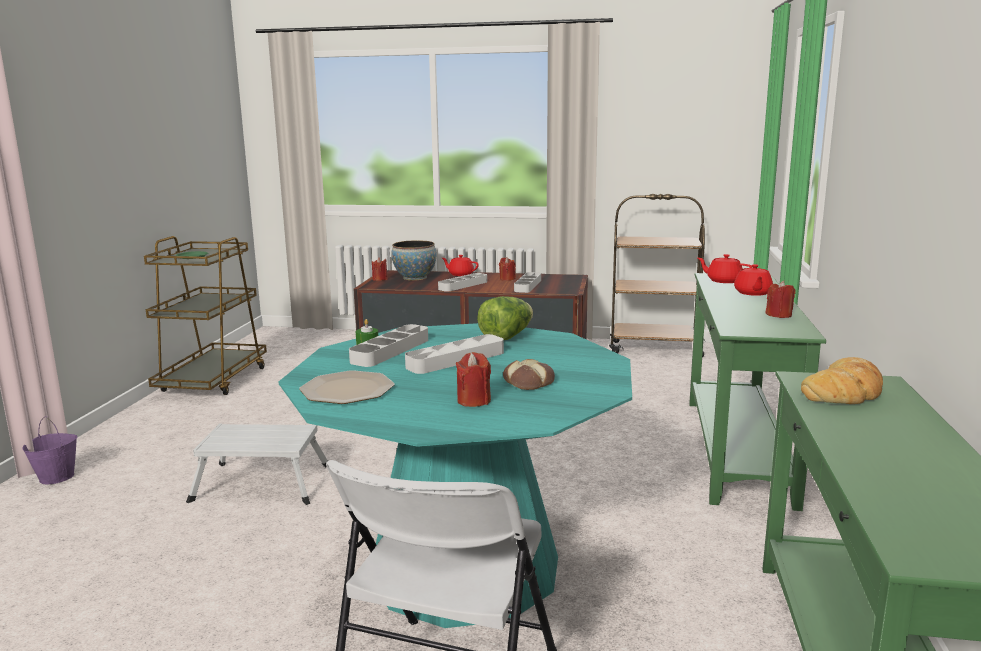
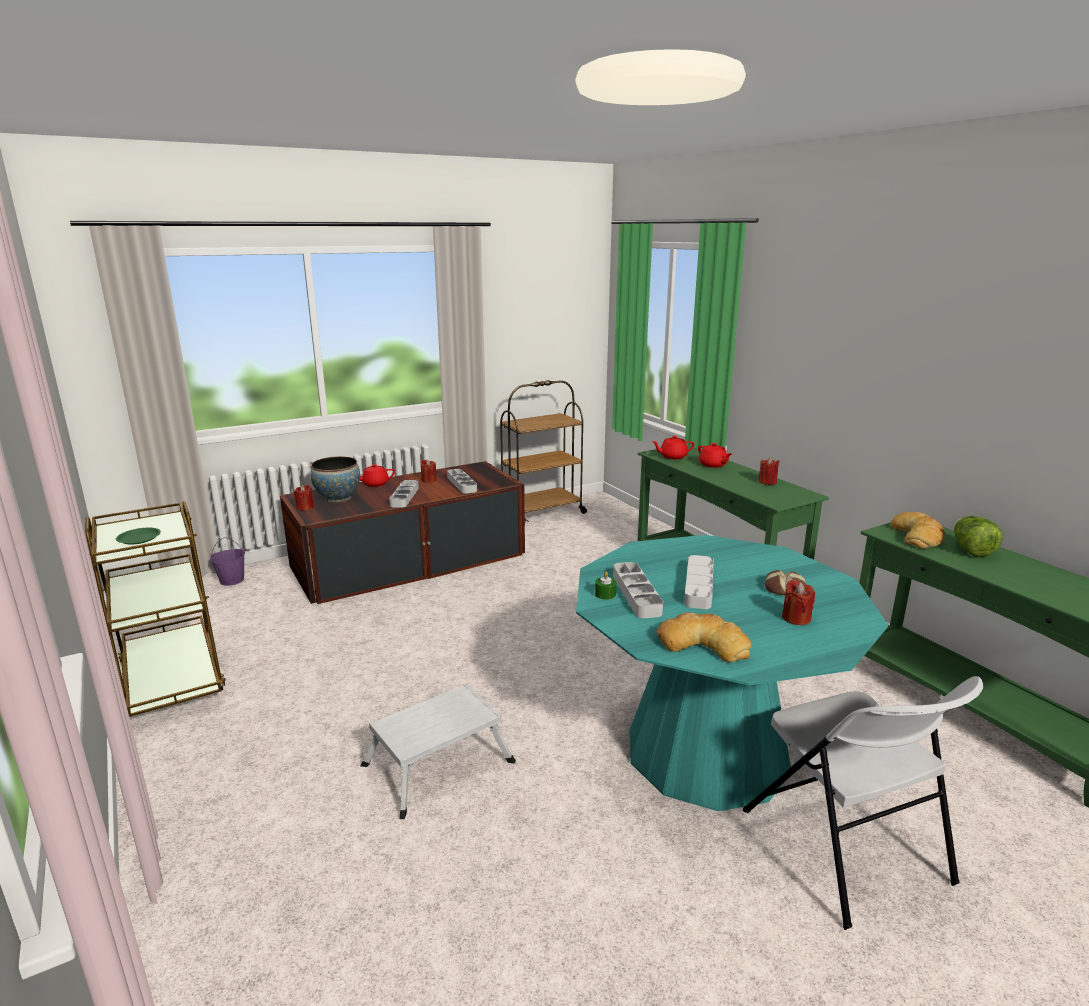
camera: 40 degrees left, 5 degrees up
(57, 477) = (190, 873): purple bucket -> purple bucket (232, 580)
(346, 389) = (703, 644): plate -> bread
(506, 337) = (677, 552): lettuce -> lettuce (970, 550)

